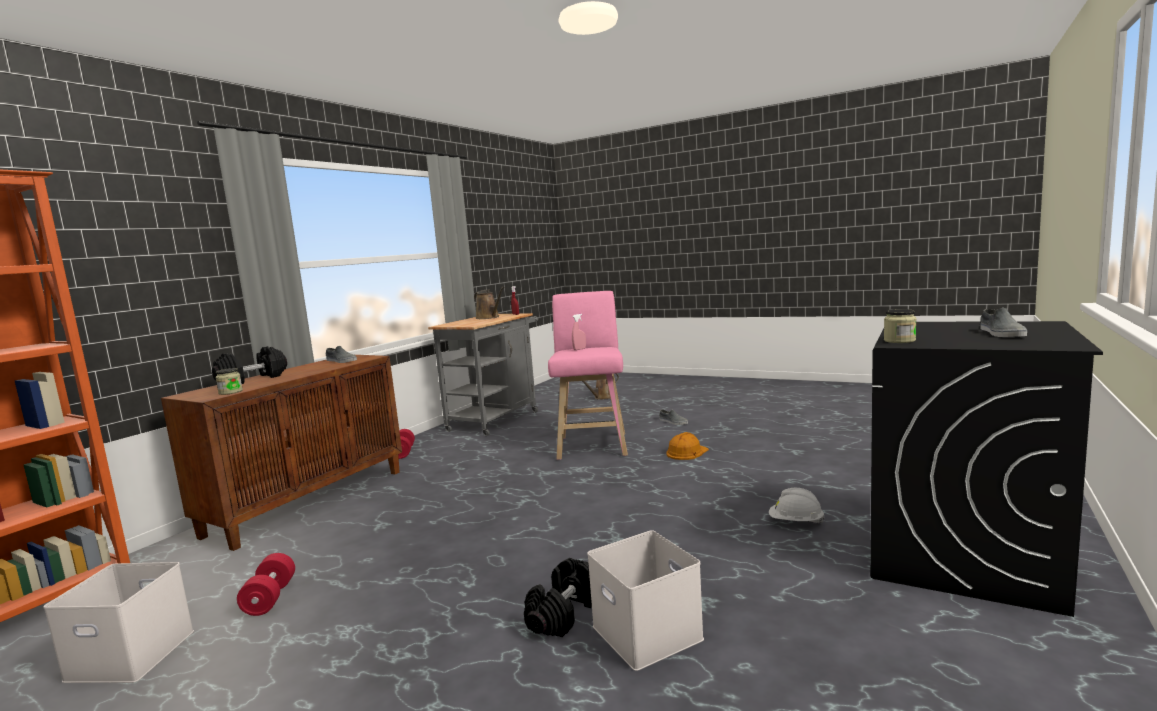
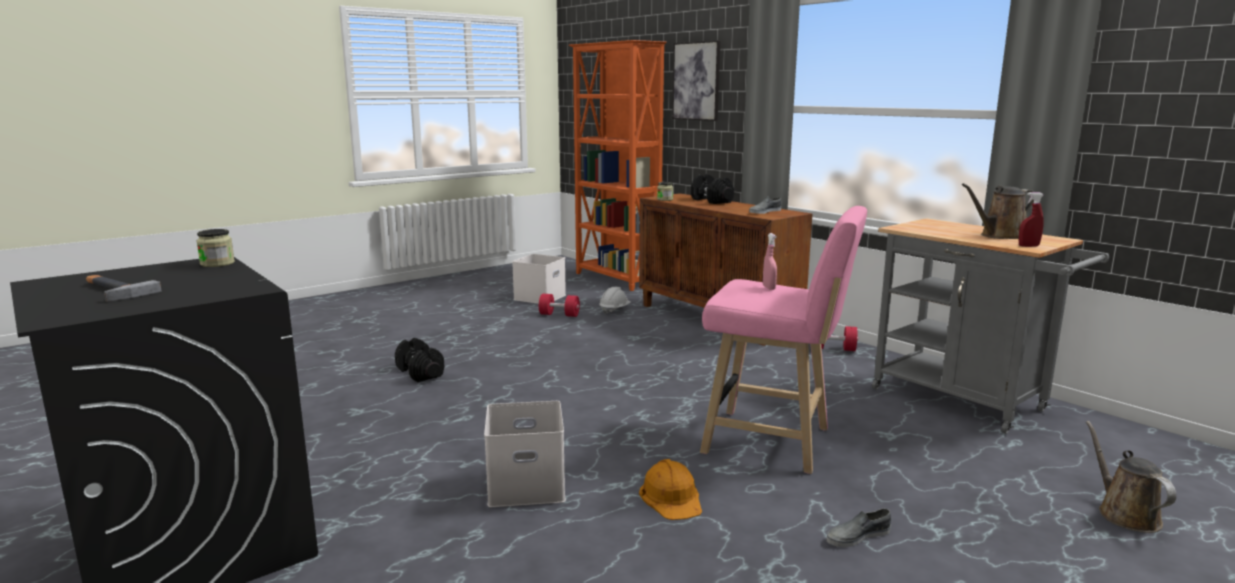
camera: 110 degrees right, 5 degrees up
(110, 243) = (696, 81): none -> picture
(649, 633) = (361, 389): white storage box -> white storage box (524, 486)
(795, 522) = (385, 488): white hard hat -> white hard hat (614, 310)
(1001, 333) = (112, 290): grey shoe -> hammer

